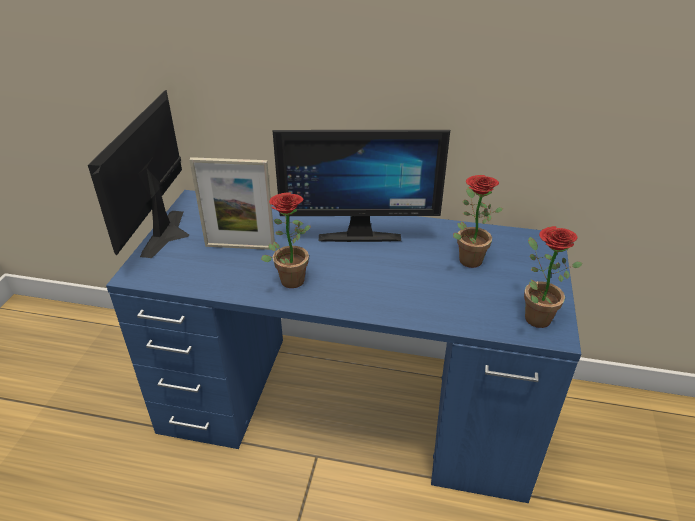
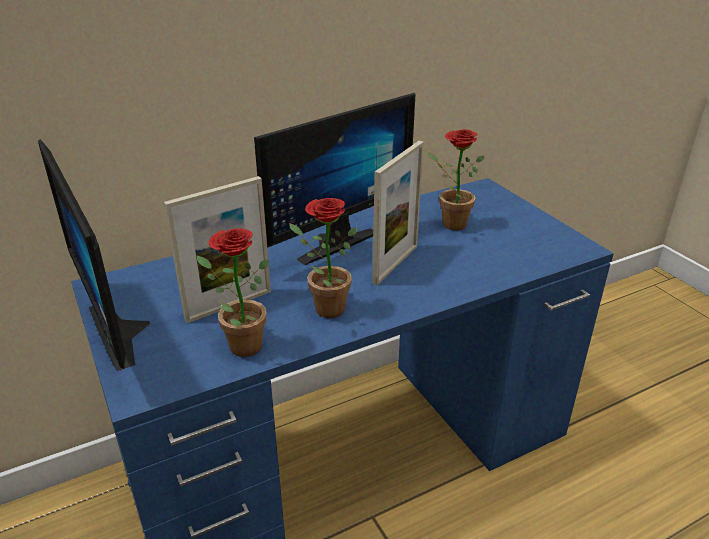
camera: 40 degrees left, 5 degrees down
(379, 270) = (395, 264): none -> picture frame
(533, 315) = (551, 242): potted plant -> potted plant (239, 345)

